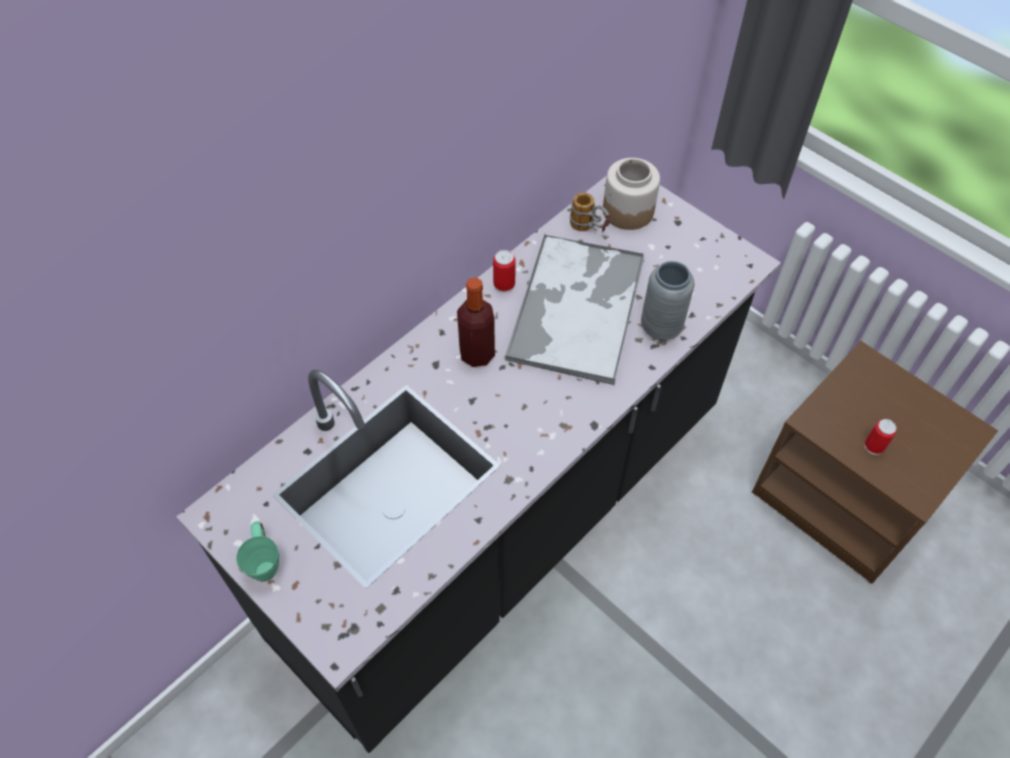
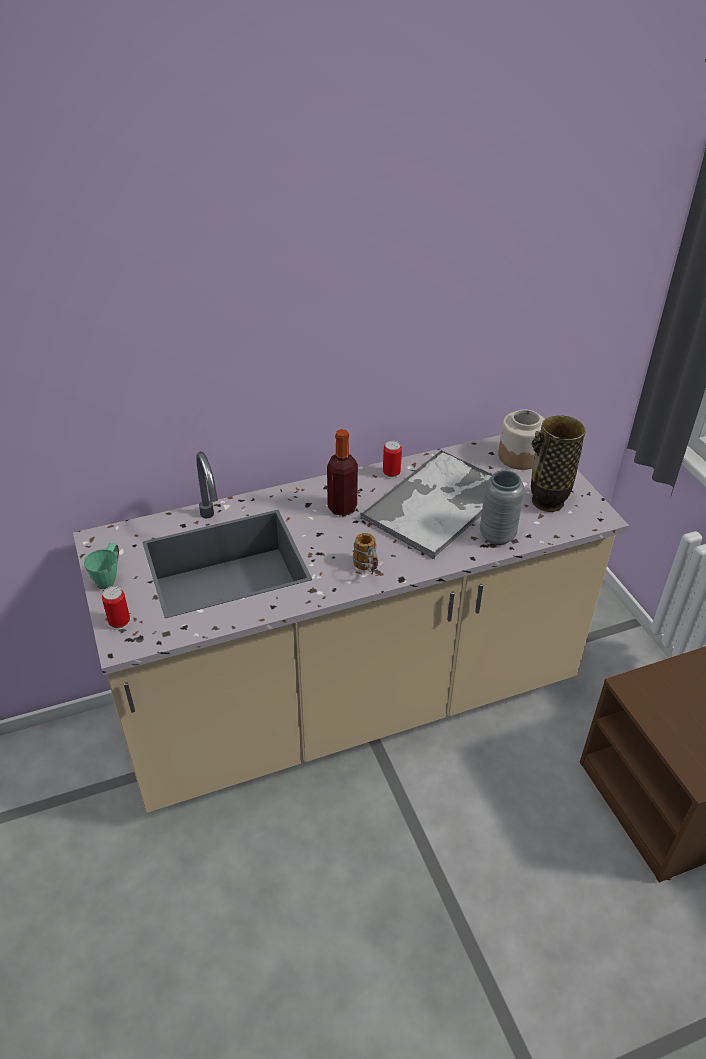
camera: 25 degrees right, 15 degrees down
(504, 524) = (351, 704): black counter -> beige counter
(589, 229) = (481, 459): mug -> mug (368, 570)
(687, 262) = (547, 502): none -> vase
(874, 446) = (679, 726): can -> can (119, 622)

